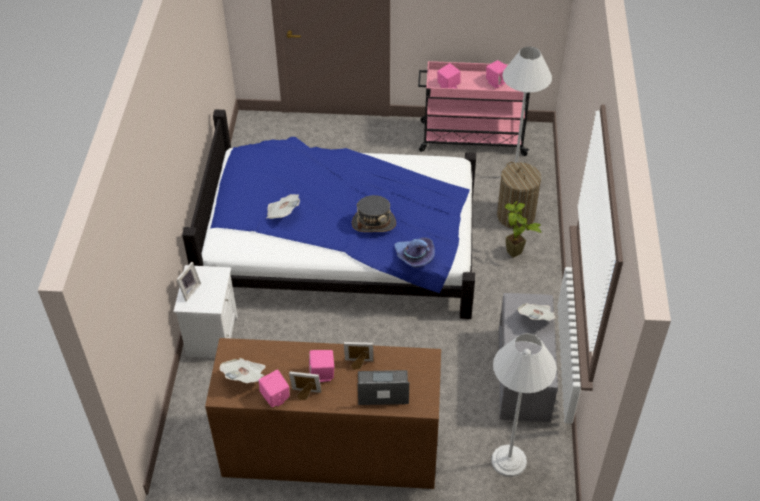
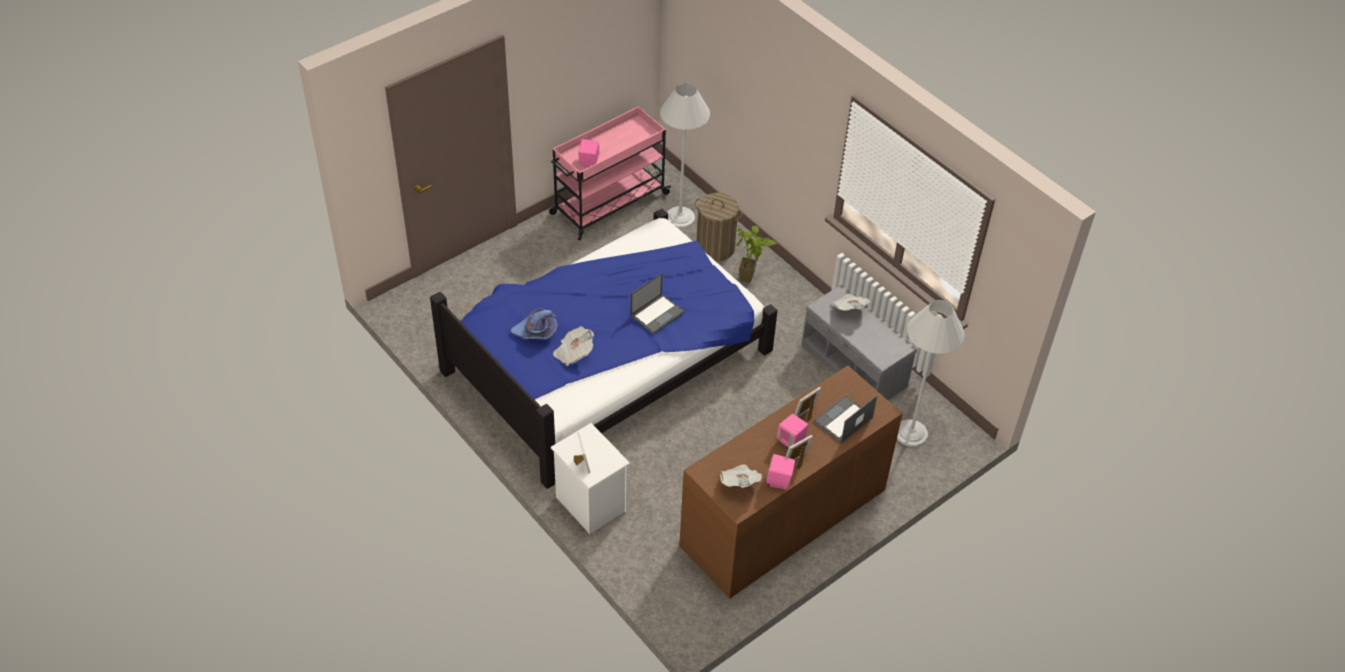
camera: 45 degrees left, 0 degrees up
(374, 223) = (657, 313): grey hat -> laptop
(414, 256) = (718, 319): purple hat -> purple hat (536, 331)
(496, 82) = (623, 136): pink speaker -> none

